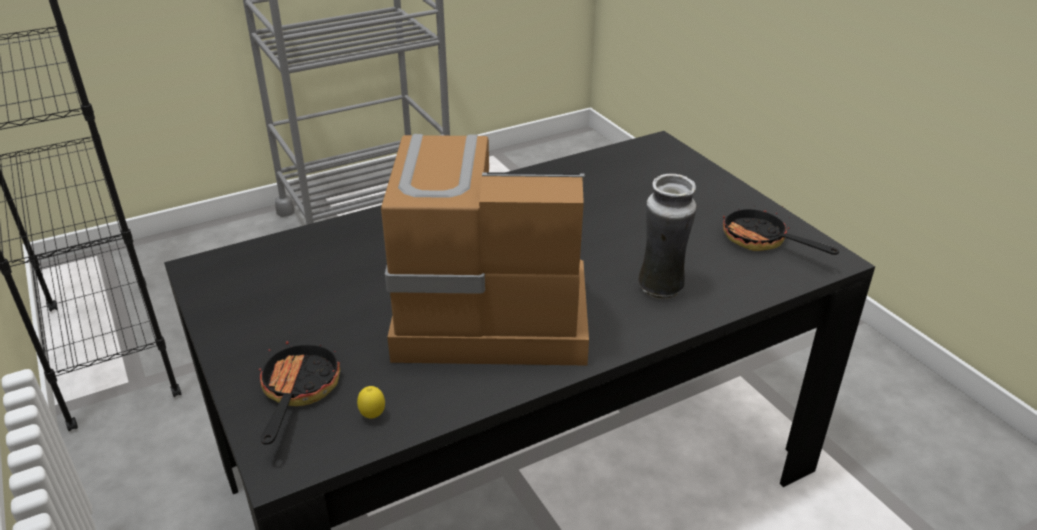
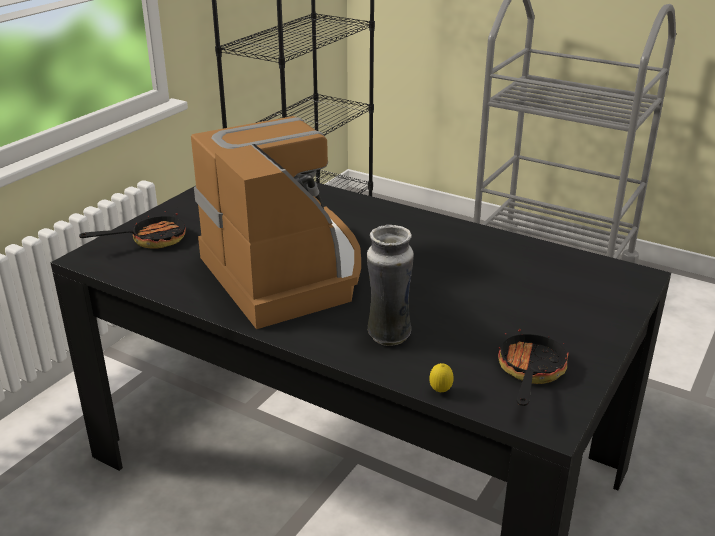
camera: 60 degrees right, 5 degrees down
(373, 416) = (144, 269): lemon -> lemon (440, 391)

